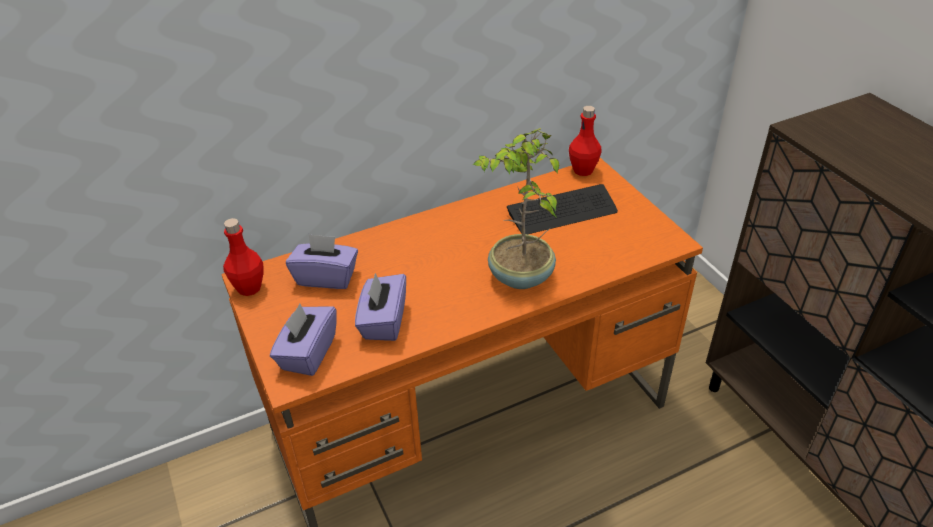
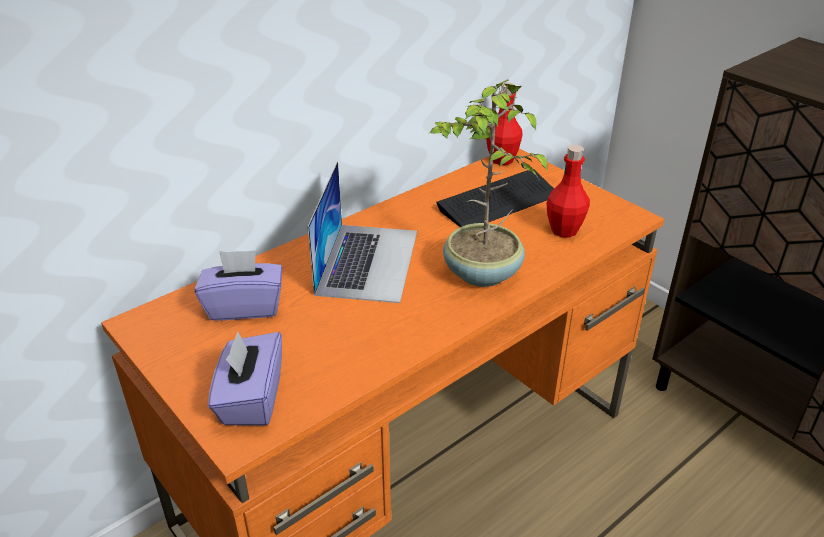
camera: 15 degrees left, 5 degrees down
(249, 288) = (145, 333): red bottle -> red bottle (564, 230)
(383, 321) = (336, 346): purple tissue box -> none
(433, 252) = (368, 261): none -> laptop

